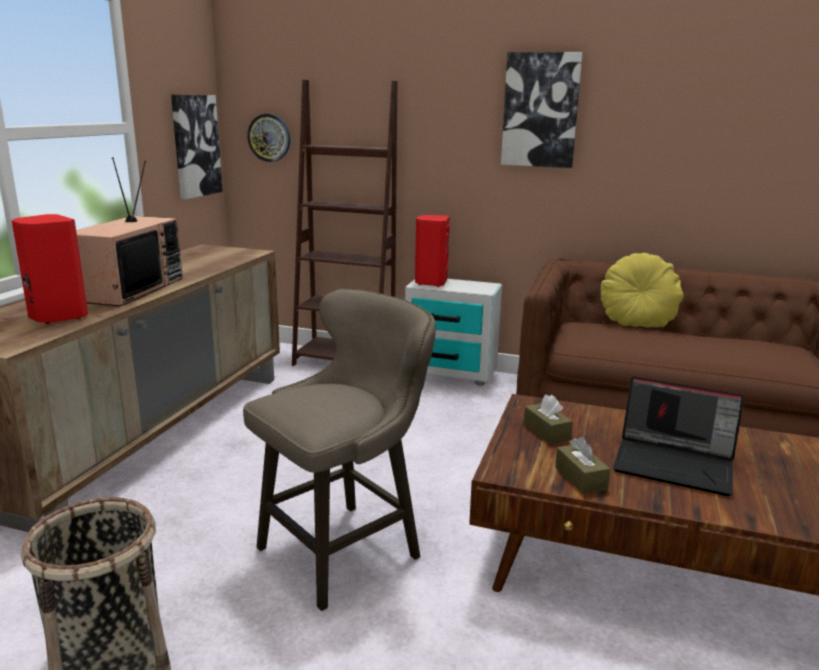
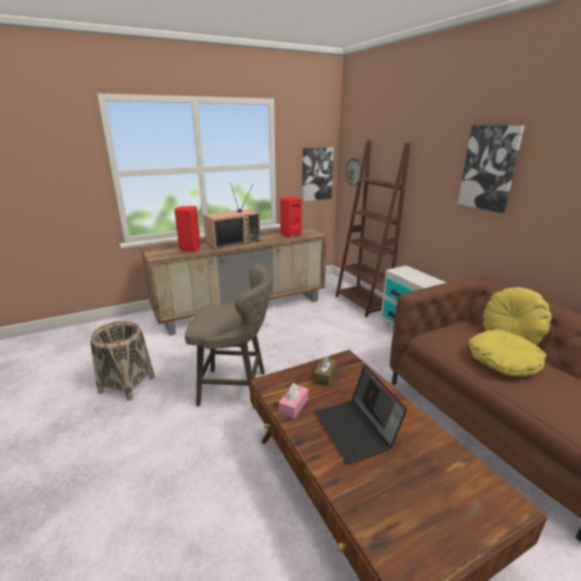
camera: 45 degrees right, 5 degrees up
(430, 282) = (403, 271): red speaker -> red speaker (290, 234)
(580, 478) = (293, 406): brown tissue box -> pink tissue box
(673, 342) = (504, 361): none -> yellow pillow

